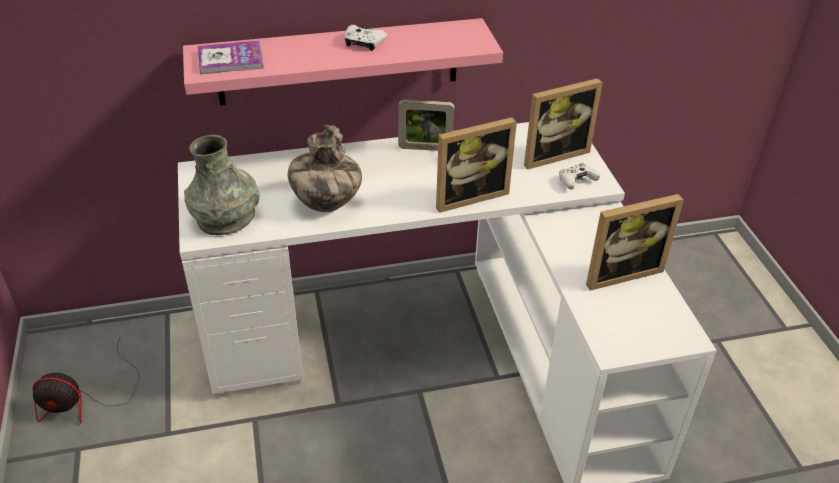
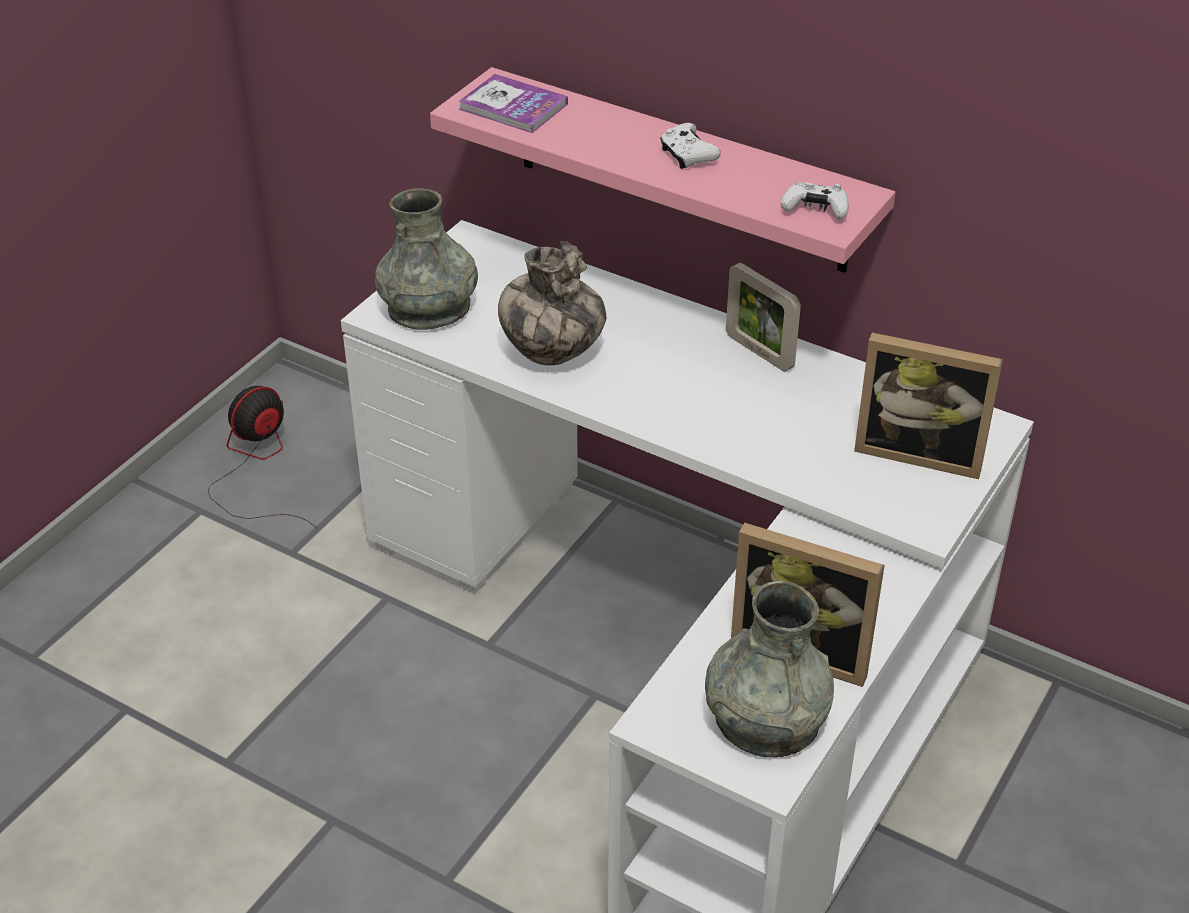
camera: 45 degrees right, 0 degrees up
(86, 399) = (257, 465): fan -> fan turned 90 degrees clockwise
(468, 195) = (728, 439): picture frame -> none
(576, 181) = (898, 504): white game controller -> white game controller (815, 210)
(650, 313) = (766, 719): none -> grey vase

